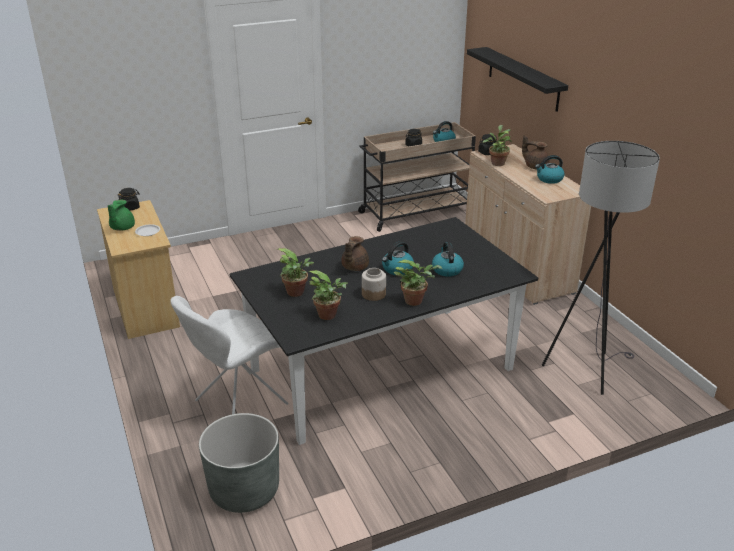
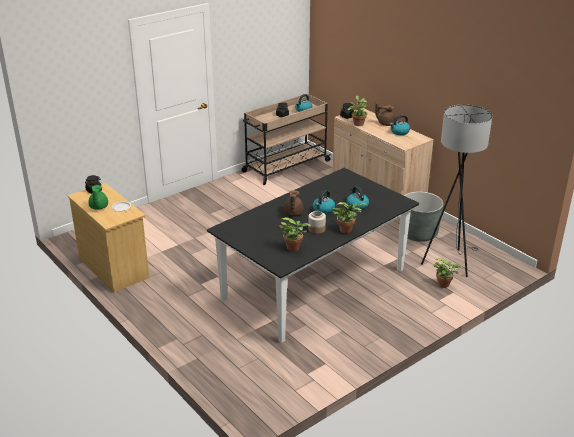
camera: 15 degrees left, 0 degrees up
(238, 404) = (224, 324): white chair -> none
(244, 490) = (258, 377): grey planter -> grey planter (418, 233)
(297, 293) = (264, 236): potted plant -> potted plant (445, 285)
(523, 78) = (366, 59): black shelf -> none

